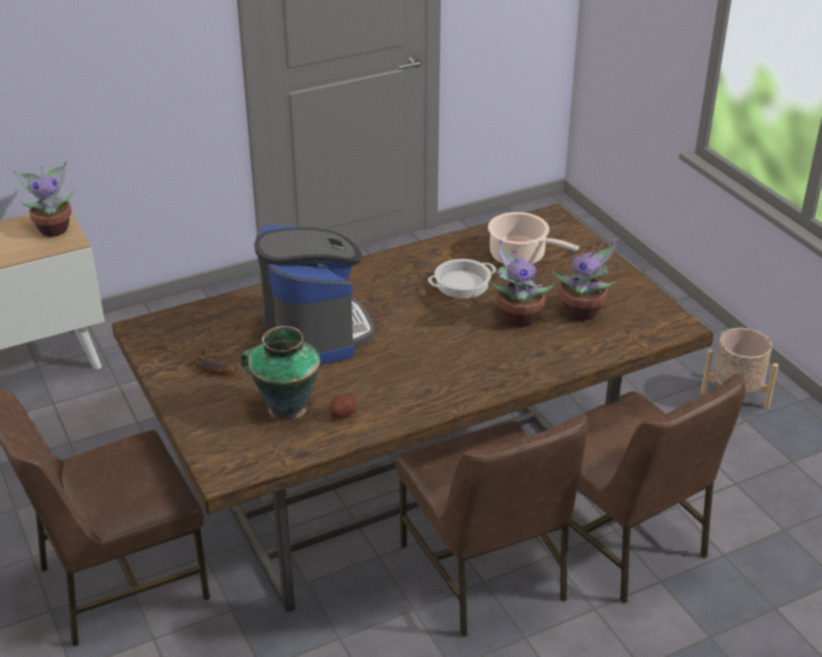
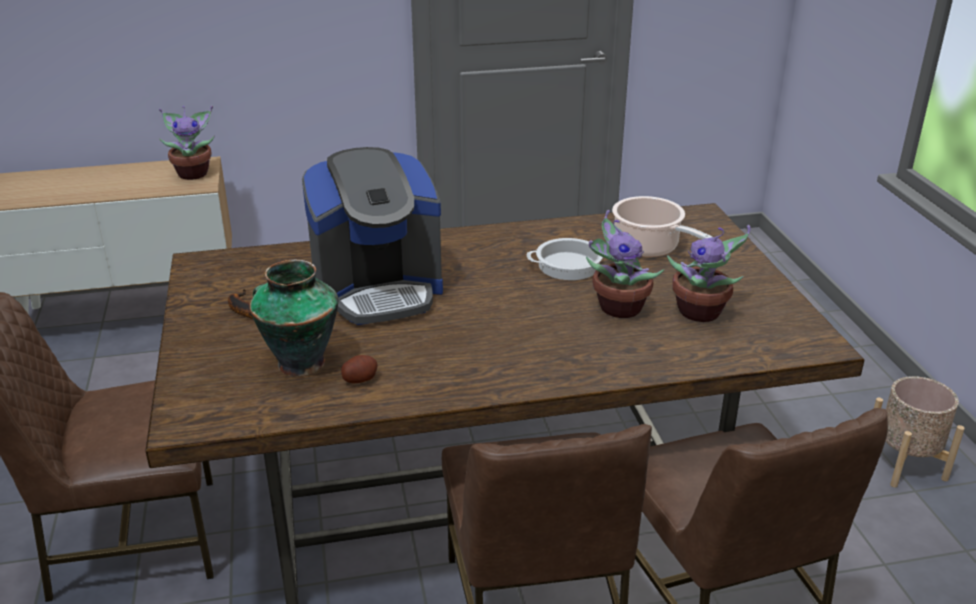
camera: 15 degrees right, 5 degrees down
(315, 333) = (378, 291): coffee machine -> coffee machine turned 75 degrees clockwise

